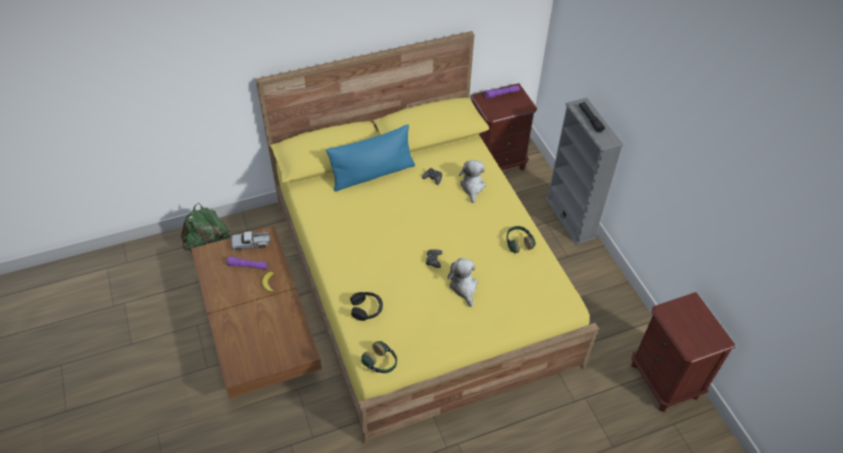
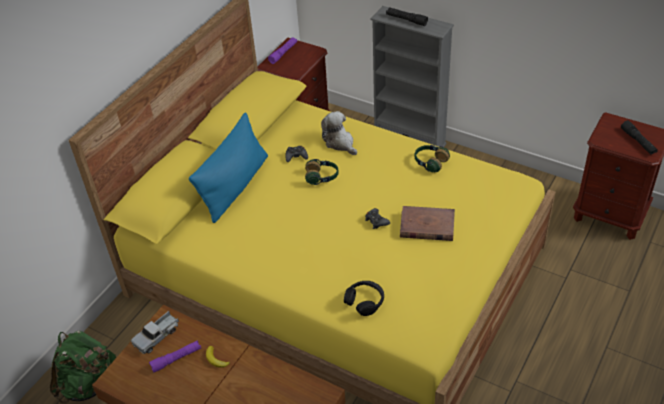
camera: 35 degrees left, 5 degrees down
(381, 362) = (431, 336): headphones -> headphones (322, 177)
(463, 287) = (426, 226): plush toy -> brown book
(694, 333) = (638, 142): none -> black flashlight

